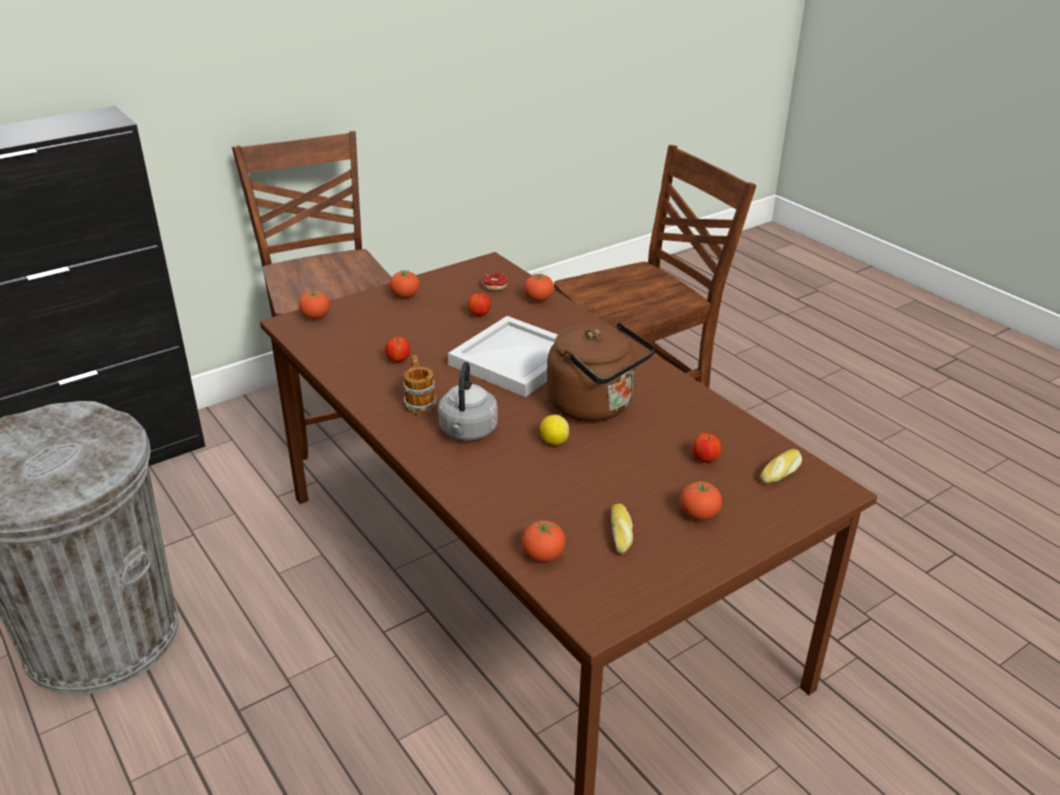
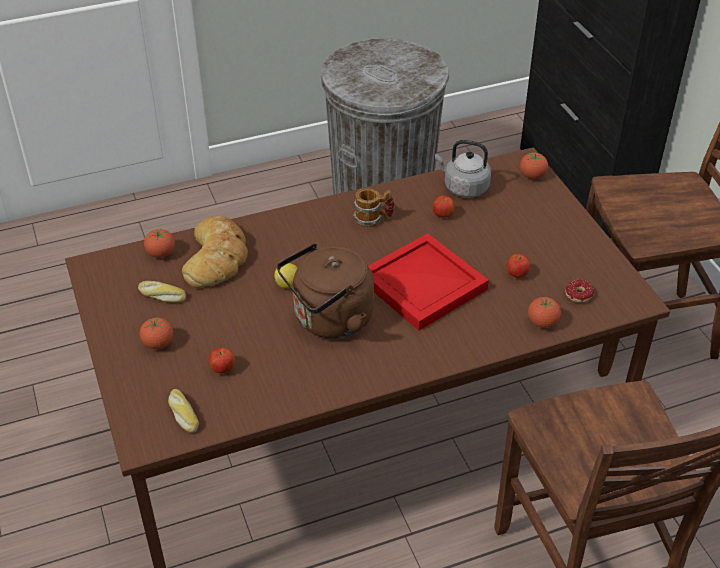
camera: 105 degrees right, 10 degrees up
(405, 296) = (565, 231): tomato -> none
(467, 432) = (320, 240): grey kettle -> grey kettle (463, 187)
(513, 360) = (423, 283): white tray -> red tray
(530, 504) = (217, 257): none -> bread

